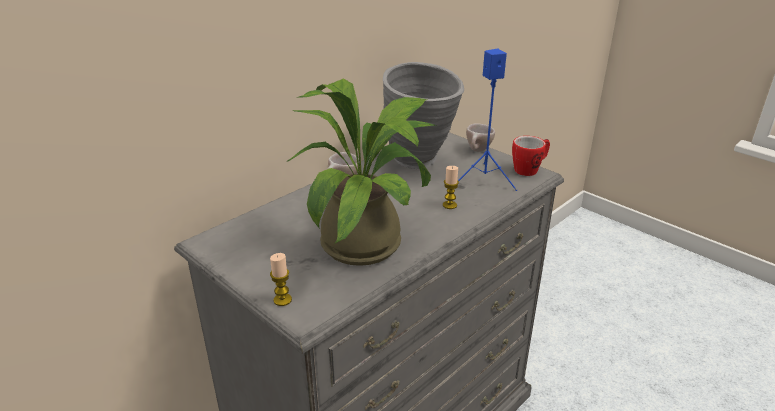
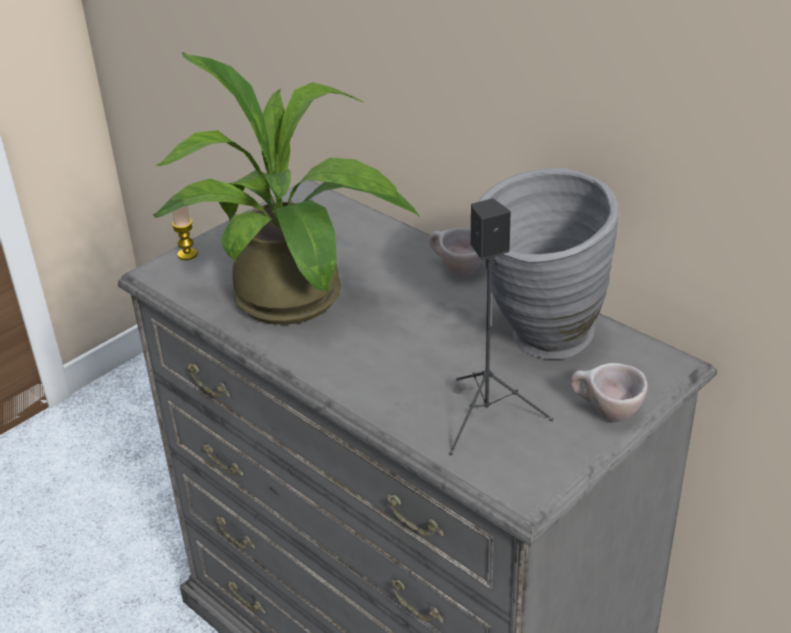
camera: 90 degrees right, 5 degrees up
(449, 205) = (394, 375): candle -> none
(484, 179) = (488, 416): blue speaker -> black speaker
(529, 169) = (538, 480): mug -> none

